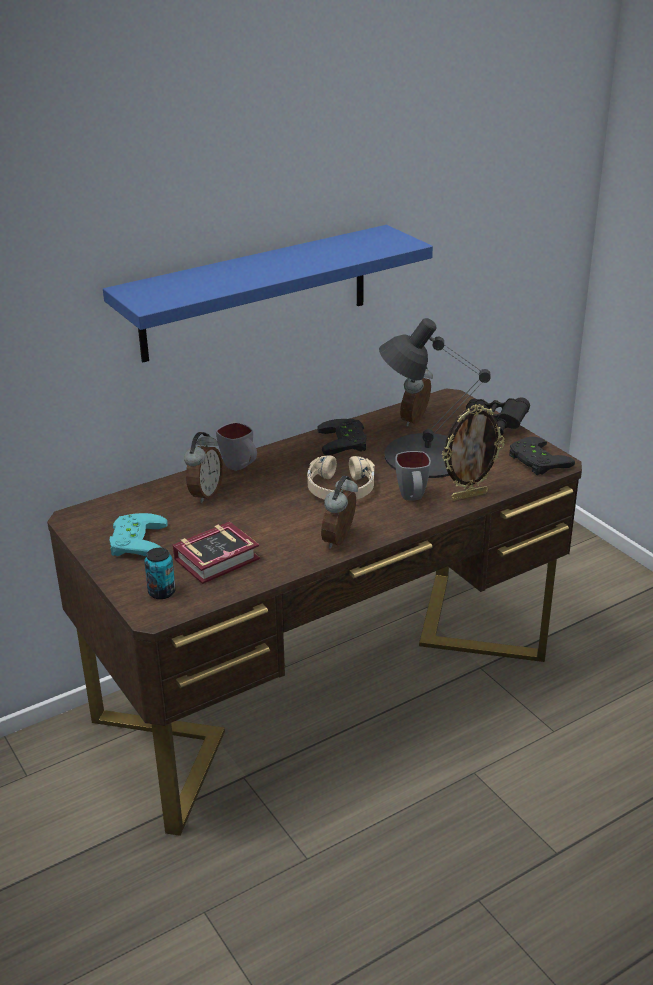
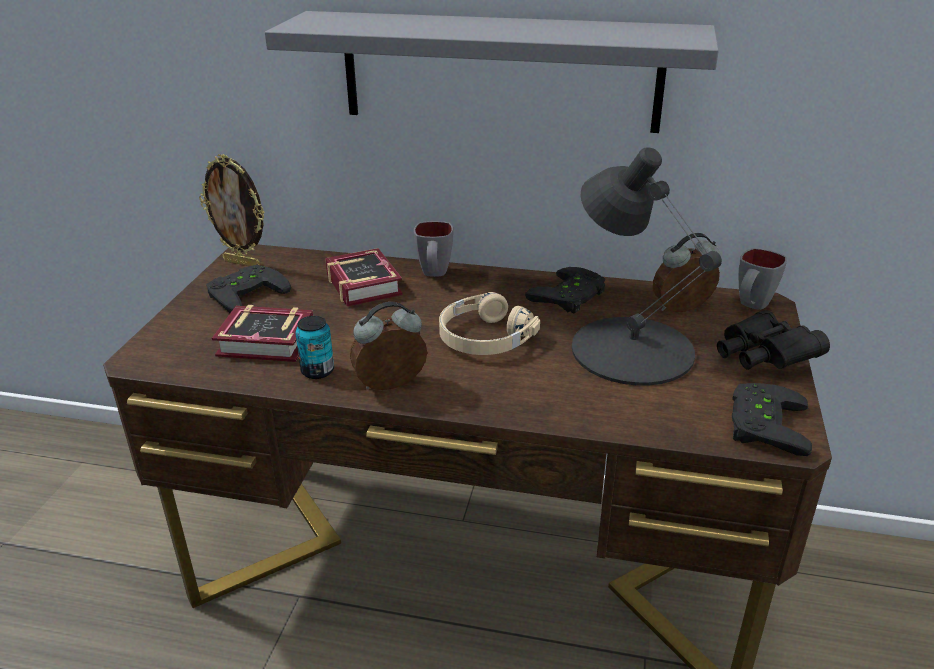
camera: 45 degrees right, 0 degrees up
(134, 541) = (245, 292): turquoise game controller -> black game controller
(162, 592) = (178, 345): can -> can (317, 371)
(205, 494) = (364, 283): alarm clock -> book
(255, 293) = (499, 71): blue shelf -> grey shelf
(413, 498) = (537, 386): grey mug -> grey mug (751, 306)
(469, 495) = (604, 417): picture frame -> picture frame (243, 263)

